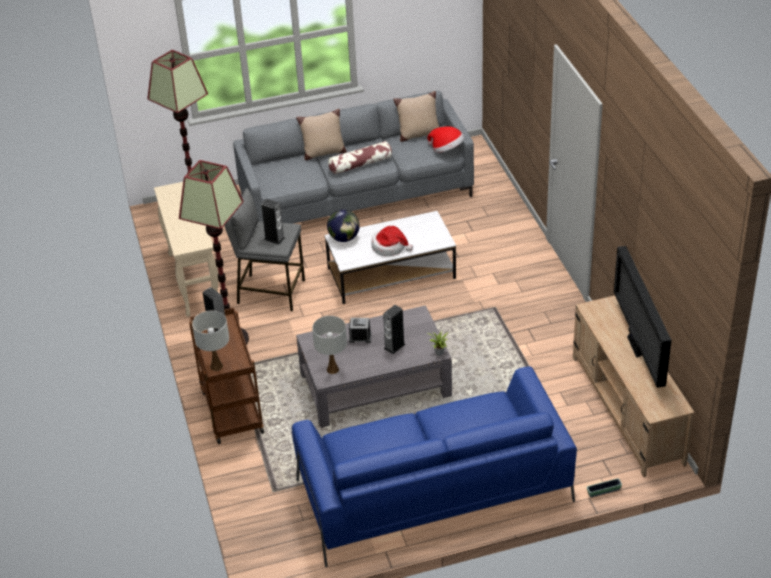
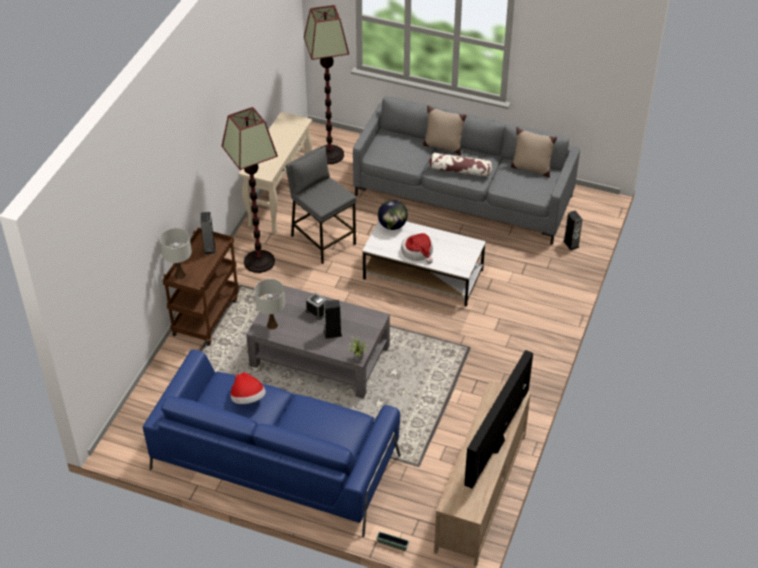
camera: 35 degrees right, 5 degrees up
(274, 238) = (324, 198): speaker -> speaker (571, 244)
(446, 149) = (539, 193): hat -> hat (248, 399)

